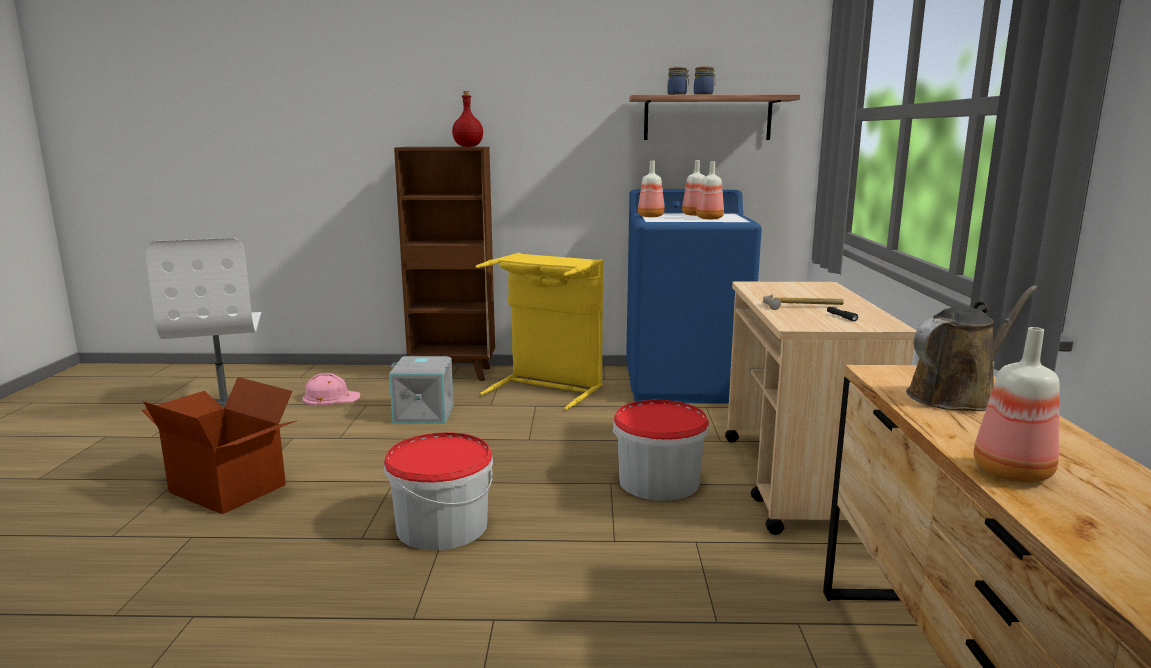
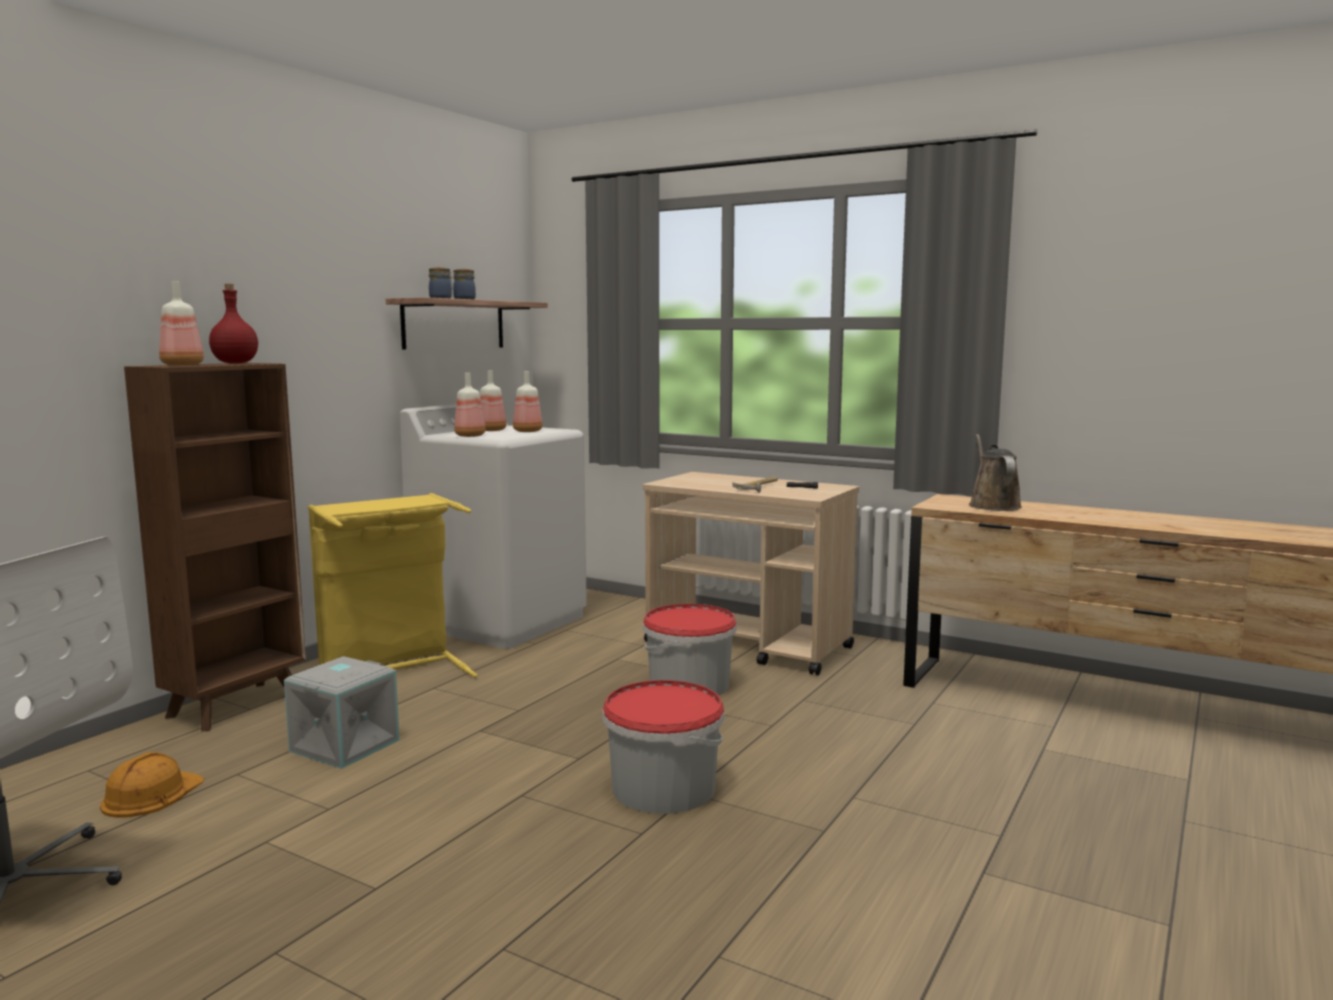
camera: 60 degrees left, 5 degrees down
(229, 488) = (377, 907): cardboard box -> none
(330, 397) = (151, 794): pink hard hat -> orange hard hat
(685, 384) = (500, 621): blue washing machine -> white washing machine
(1013, 473) = (1111, 521): bottle -> bottle (183, 365)

